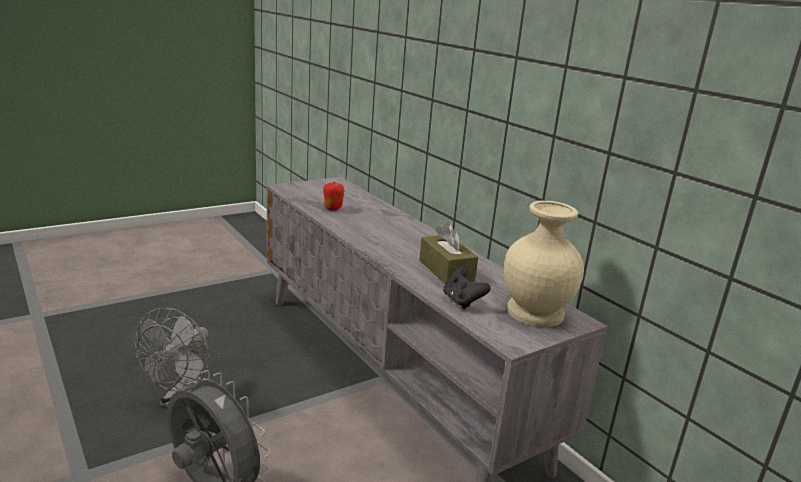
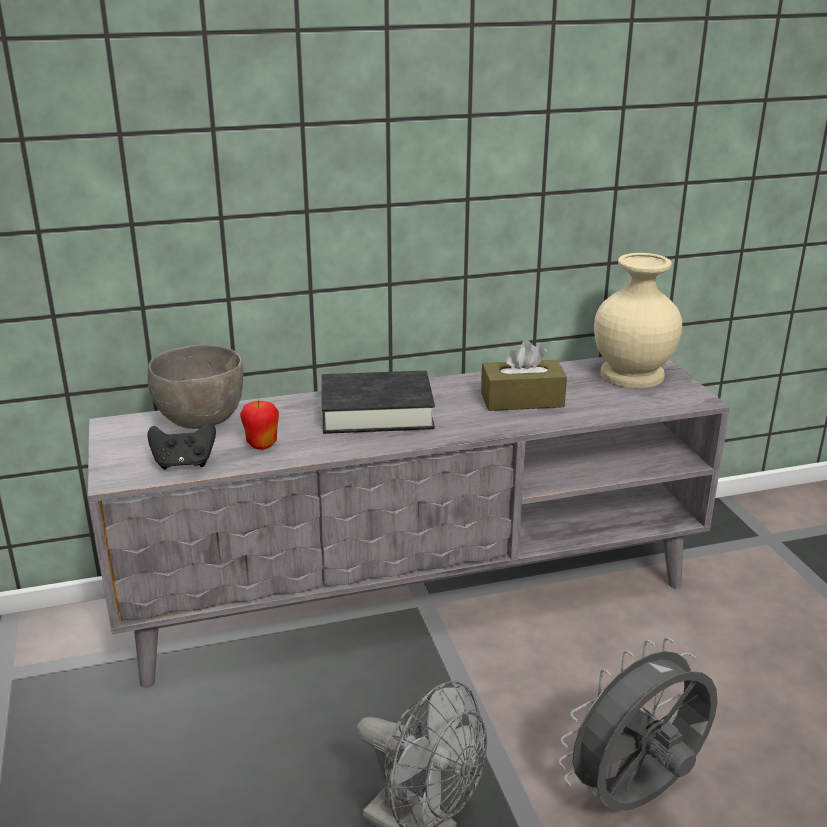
camera: 70 degrees left, 5 degrees up
(351, 195) = (200, 421): none -> grey bowl
(393, 230) = (376, 411): none -> black book
(462, 301) = (607, 406): black game controller -> black game controller (184, 463)

